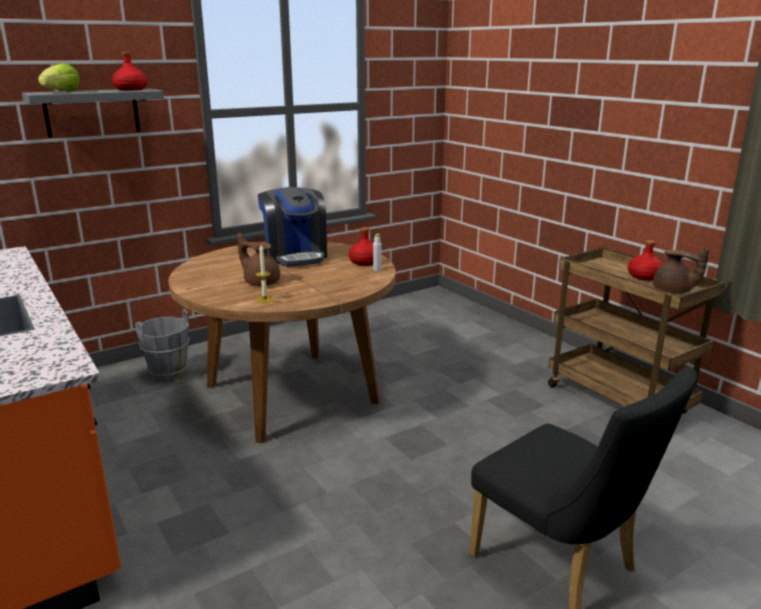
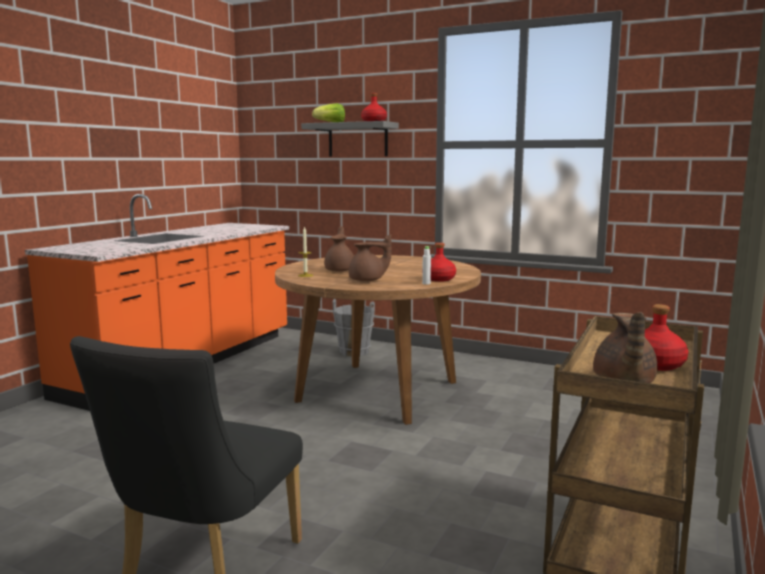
camera: 60 degrees right, 10 degrees down
(295, 256) = (417, 266): coffee machine -> none
(331, 283) = (368, 280): none -> brown teapot

